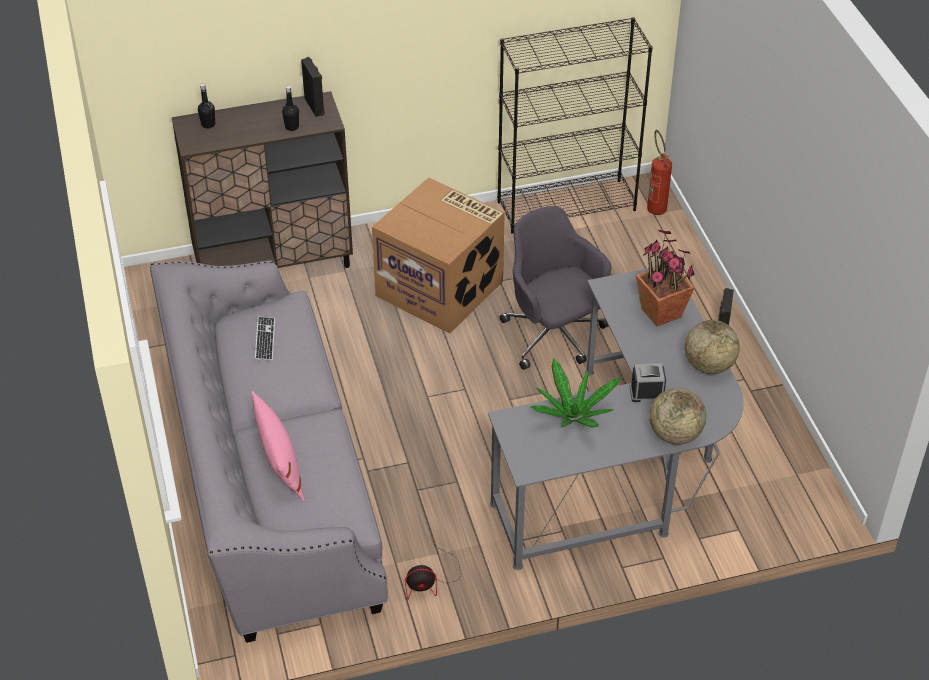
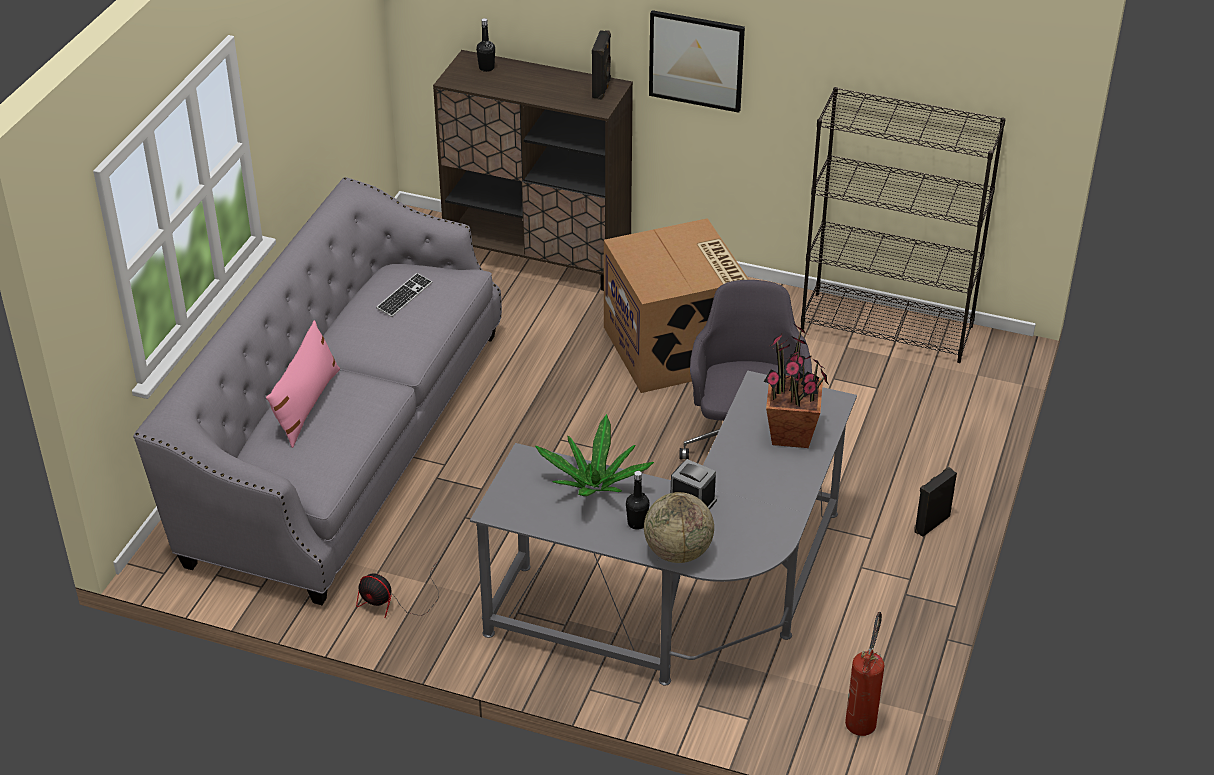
camera: 35 degrees right, 5 degrees down
(292, 127) = (560, 98): black bottle -> black bottle (637, 523)
(383, 55) = (696, 60): none -> picture
(655, 206) = (987, 367): fire extinguisher -> fire extinguisher (862, 718)
(709, 365) = (787, 506): globe -> none

